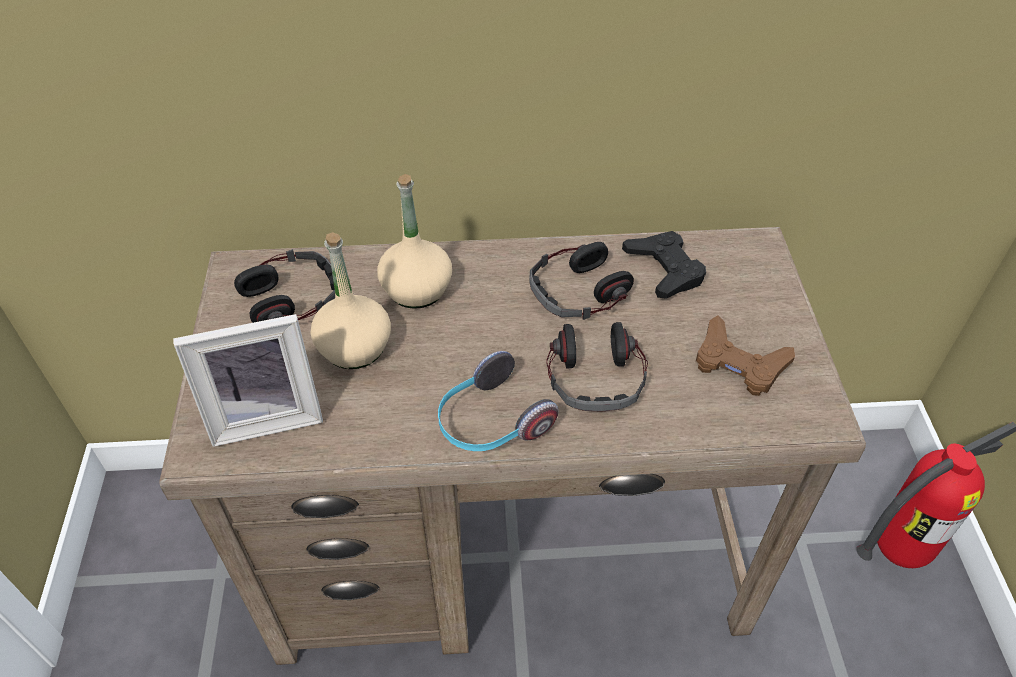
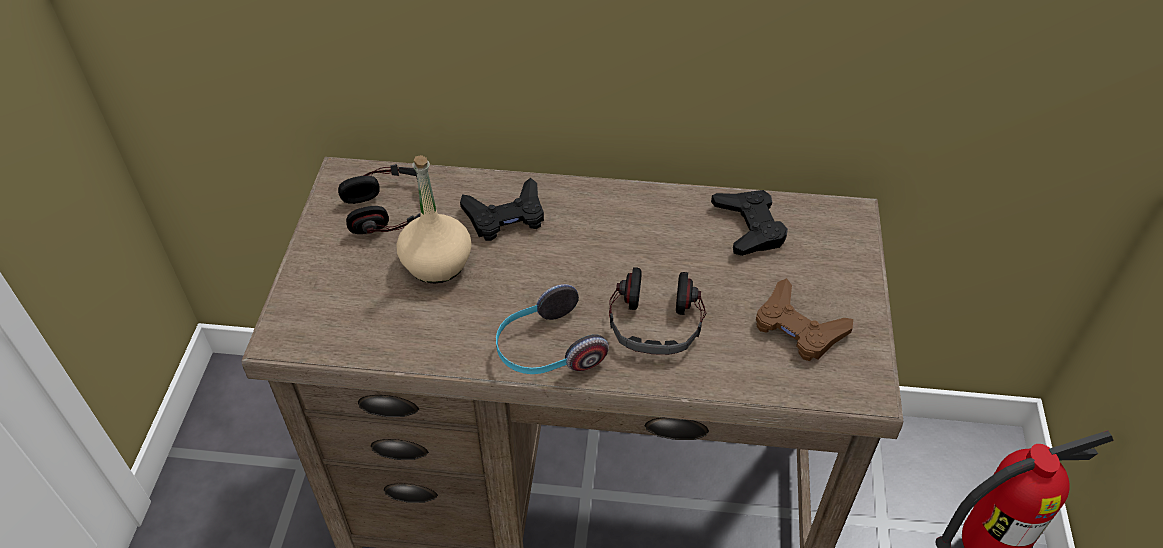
camera: 10 degrees right, 0 degrees up
(266, 416) = (345, 315): picture frame -> none
(416, 289) = (506, 216): beige bottle -> black game controller
(578, 292) = (659, 238): headphones -> none

